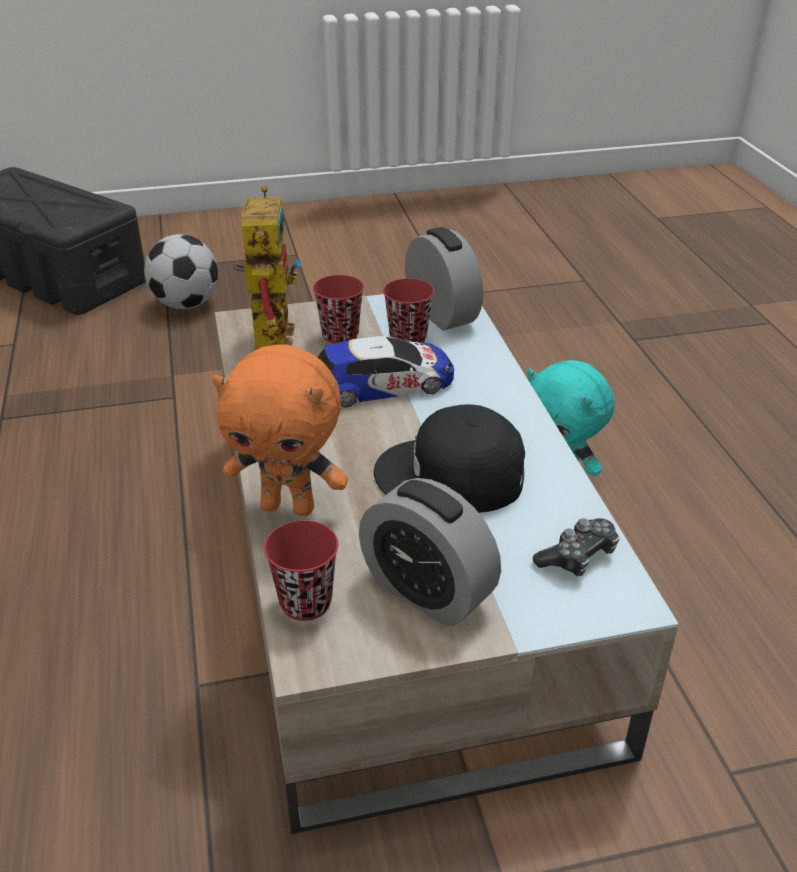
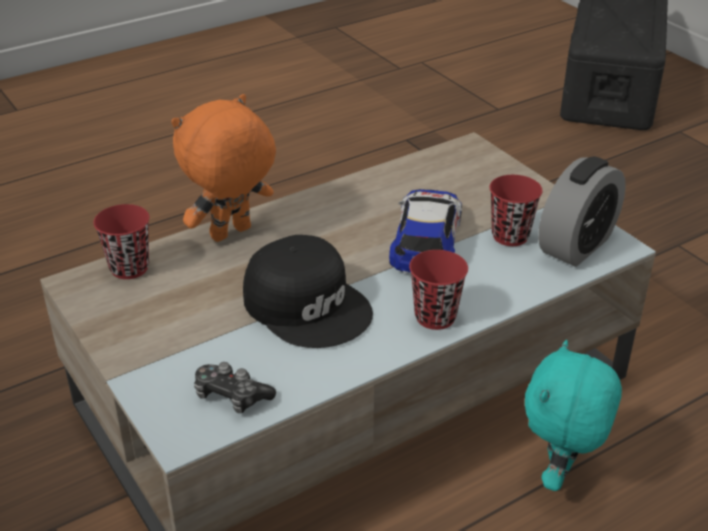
camera: 70 degrees right, 0 degrees up
(185, 304) = (633, 161): football -> none
(270, 331) = (464, 164): toy robot -> none
(289, 506) = (231, 234): orange plush toy -> orange plush toy turned 60 degrees clockwise
(340, 335) = (486, 199): red cup -> red cup (435, 317)
(384, 383) = (426, 239): toy car -> toy car turned 135 degrees counterclockwise
(427, 591) = (159, 321): alarm clock -> none
(451, 477) = (308, 304): black cap -> black cap turned 150 degrees clockwise

